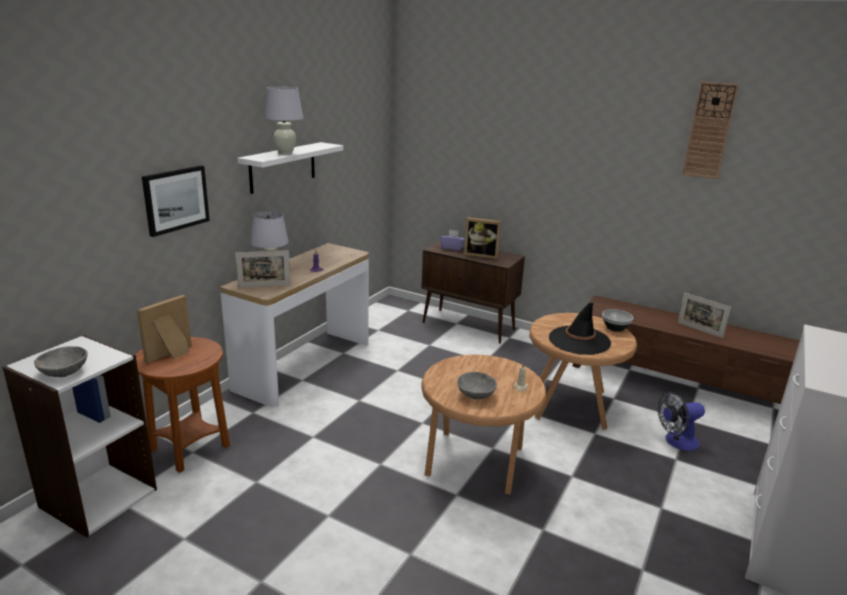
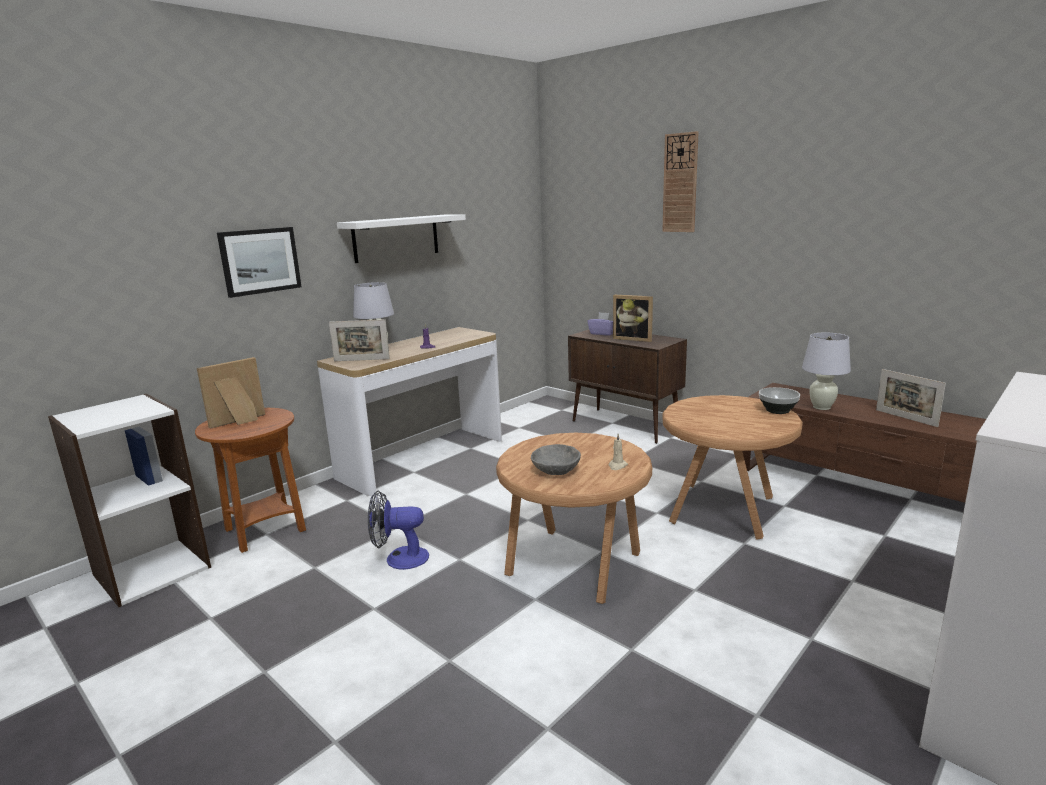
camera: 15 degrees right, 5 degrees down
(64, 372) = (97, 421): grey bowl -> none
(285, 153) = (392, 219): white table lamp -> white table lamp (822, 407)
(579, 340) = (721, 422): black hat -> none
(676, 442) = (859, 560): fan -> fan (399, 558)
(709, 131) = (905, 155): wall clock -> wall clock (680, 183)

